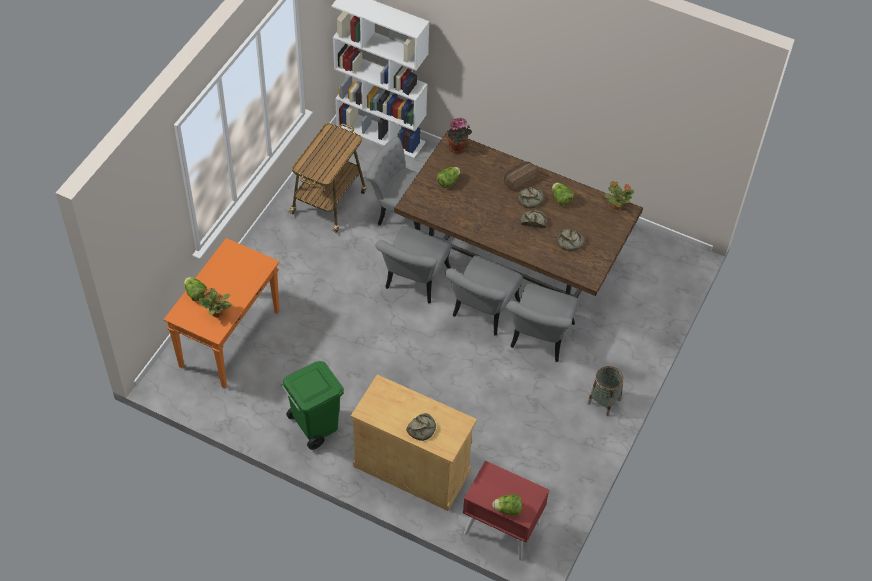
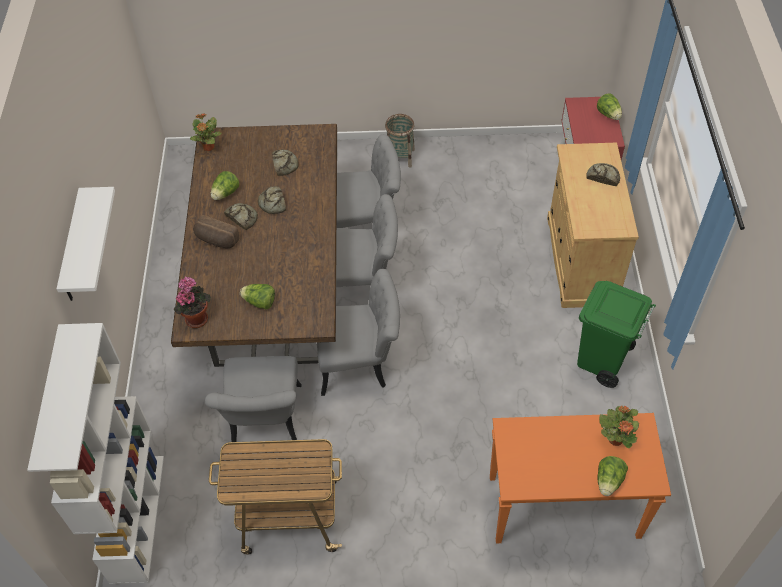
camera: 115 degrees left, 0 degrees up
(491, 48) = (73, 248): none -> white shelf

